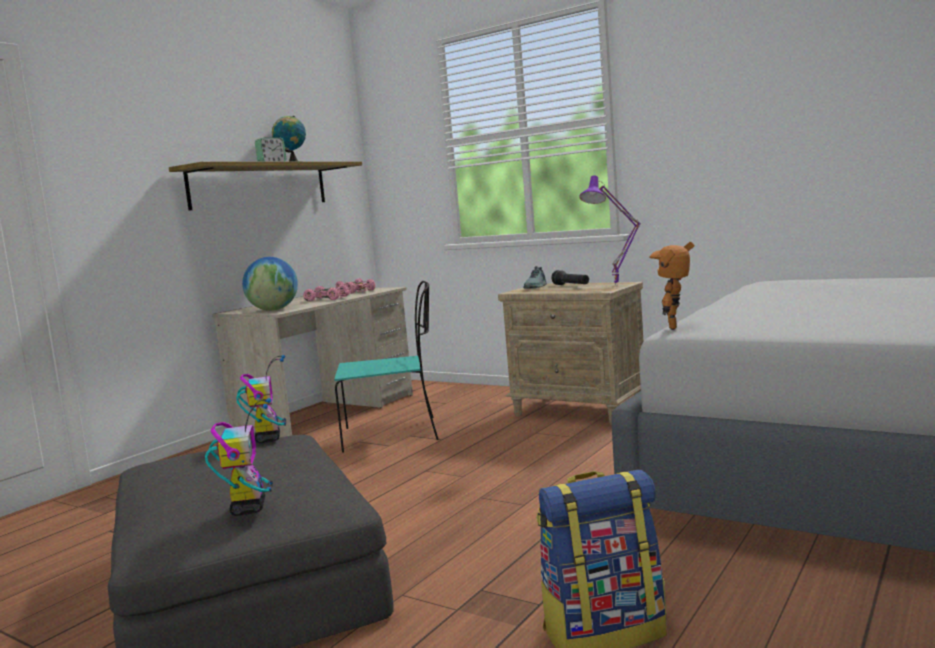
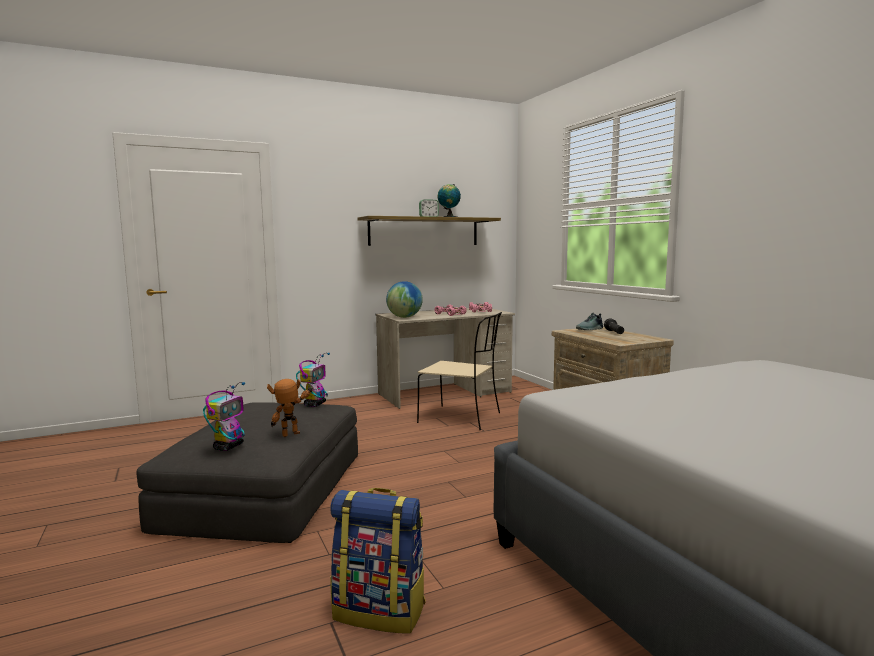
camera: 30 degrees right, 0 degrees up
(393, 434) = (461, 418): turquoise chair -> beige chair
(617, 285) = (644, 339): purple table lamp -> none
(677, 327) = (559, 390): toy robot -> toy robot (292, 435)

